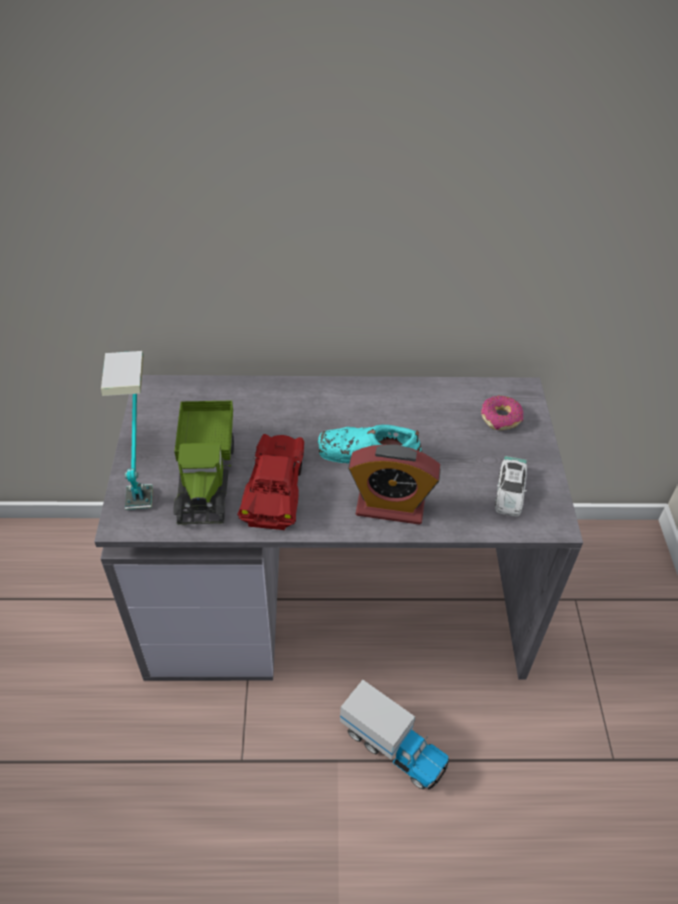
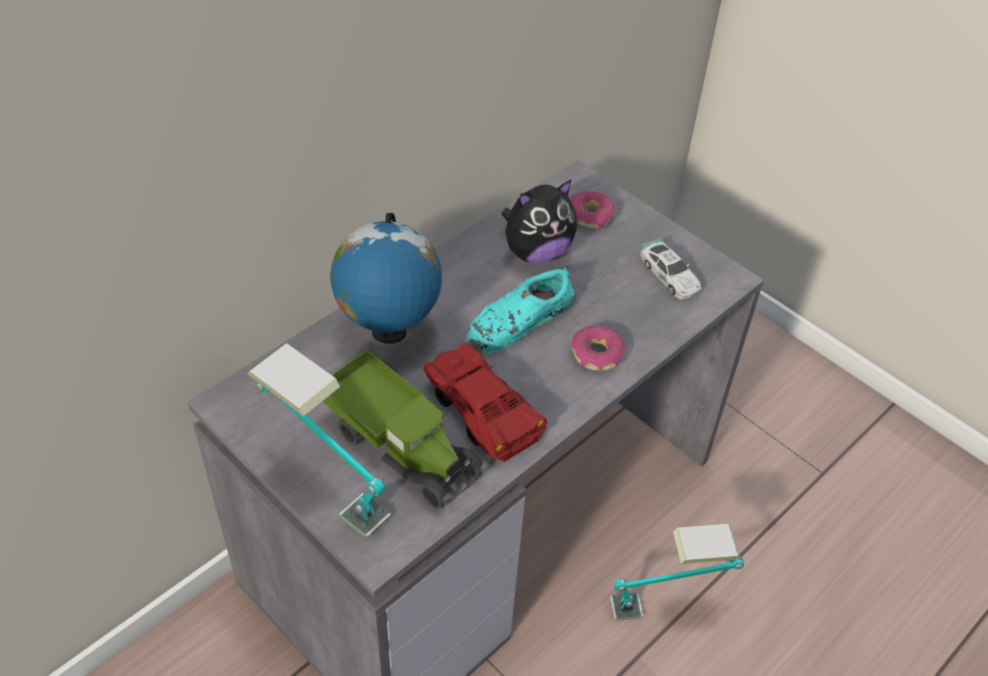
camera: 45 degrees left, 0 degrees up
(280, 407) = (388, 332): none -> globe
(390, 506) = (596, 355): alarm clock -> donut
(393, 747) = (668, 604): toy truck -> table lamp
(432, 418) = (536, 252): none -> plush toy

